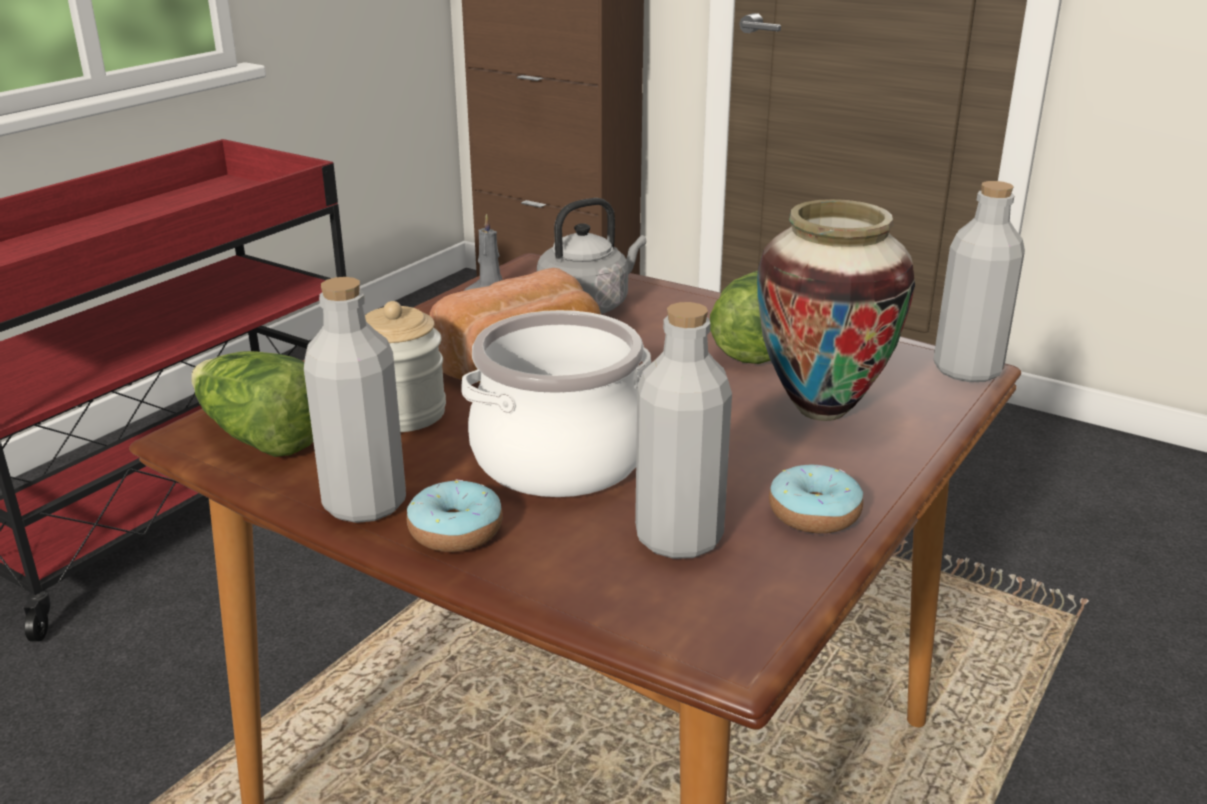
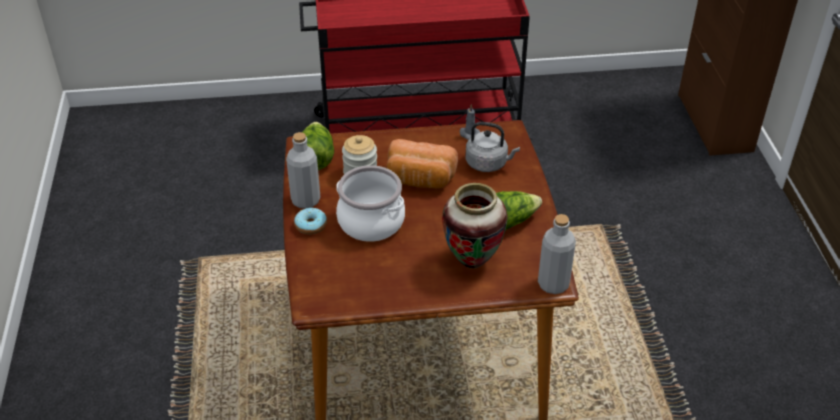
camera: 50 degrees right, 15 degrees up
(679, 538) = (354, 269): grey bottle -> none
(814, 514) = (398, 291): donut -> none

